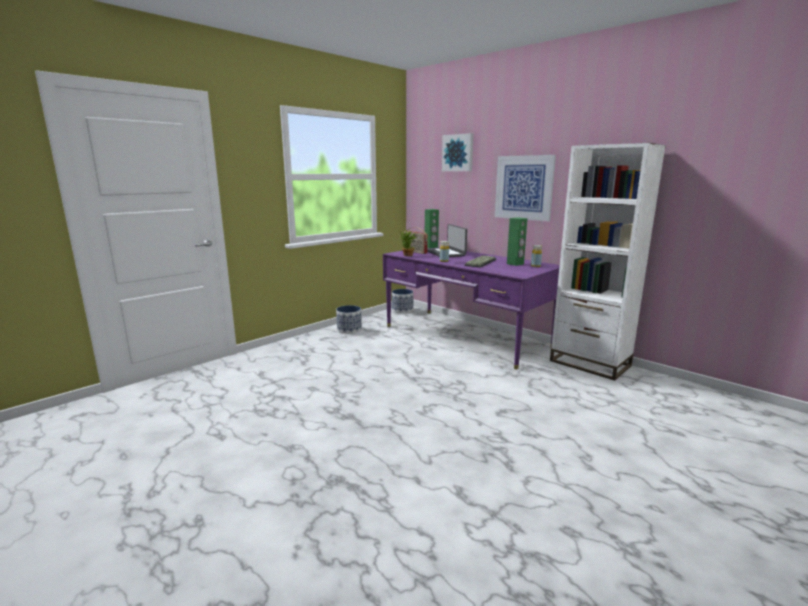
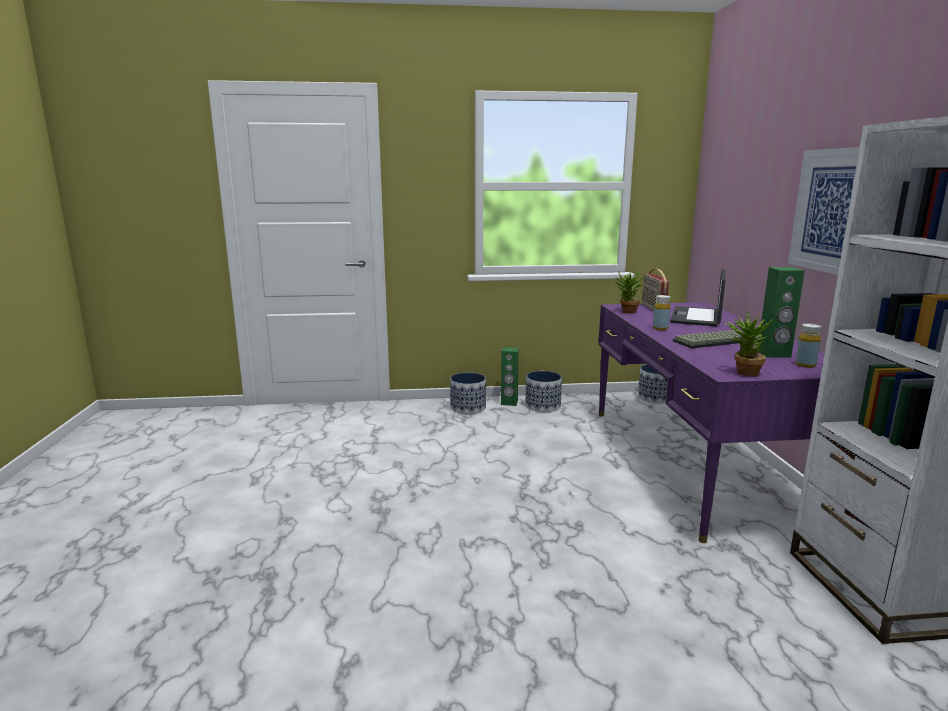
camera: 40 degrees right, 0 degrees up
(304, 343) = (468, 408): none -> planter
(431, 247) = (699, 305): green speaker -> green speaker (509, 403)
(458, 153) = (757, 146): picture -> none
(523, 273) = (742, 372): none -> potted plant

